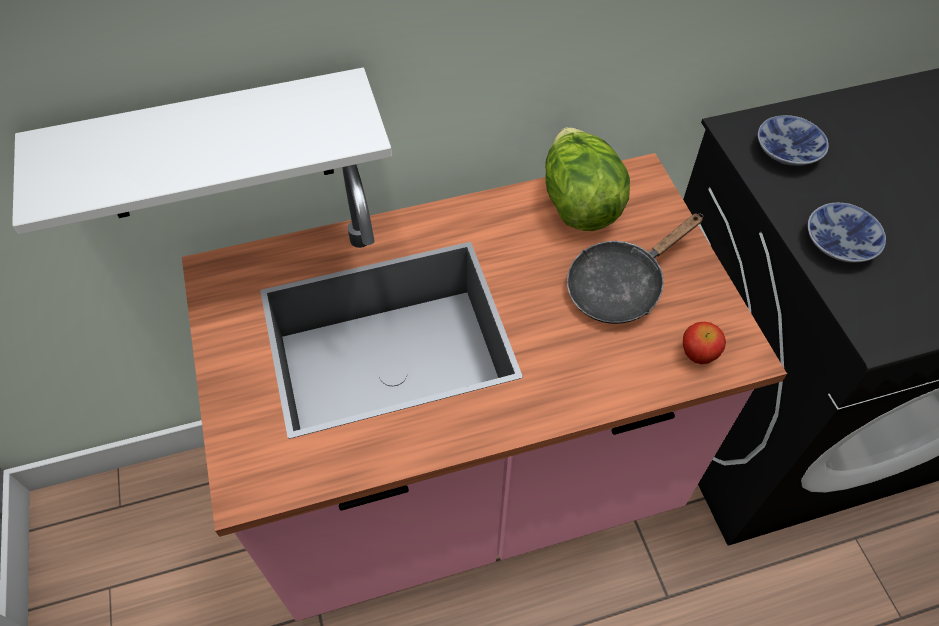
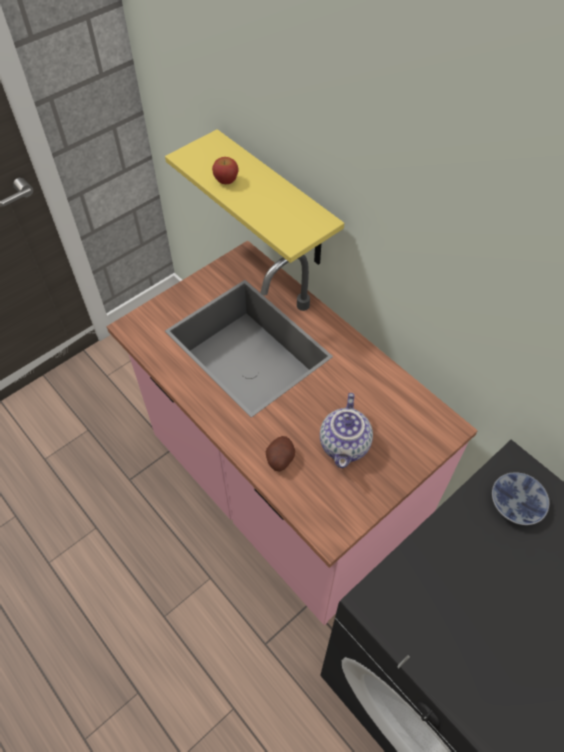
camera: 65 degrees right, 0 degrees up
(212, 148) = (277, 202): white shelf -> yellow shelf
(579, 203) = (399, 401): lettuce -> none
(609, 367) = (280, 459): none -> potato
(620, 286) = (345, 445): black frying pan -> teapot
(698, 354) = (316, 505): apple -> apple (226, 181)
(838, 241) = (445, 557): bowl -> none

